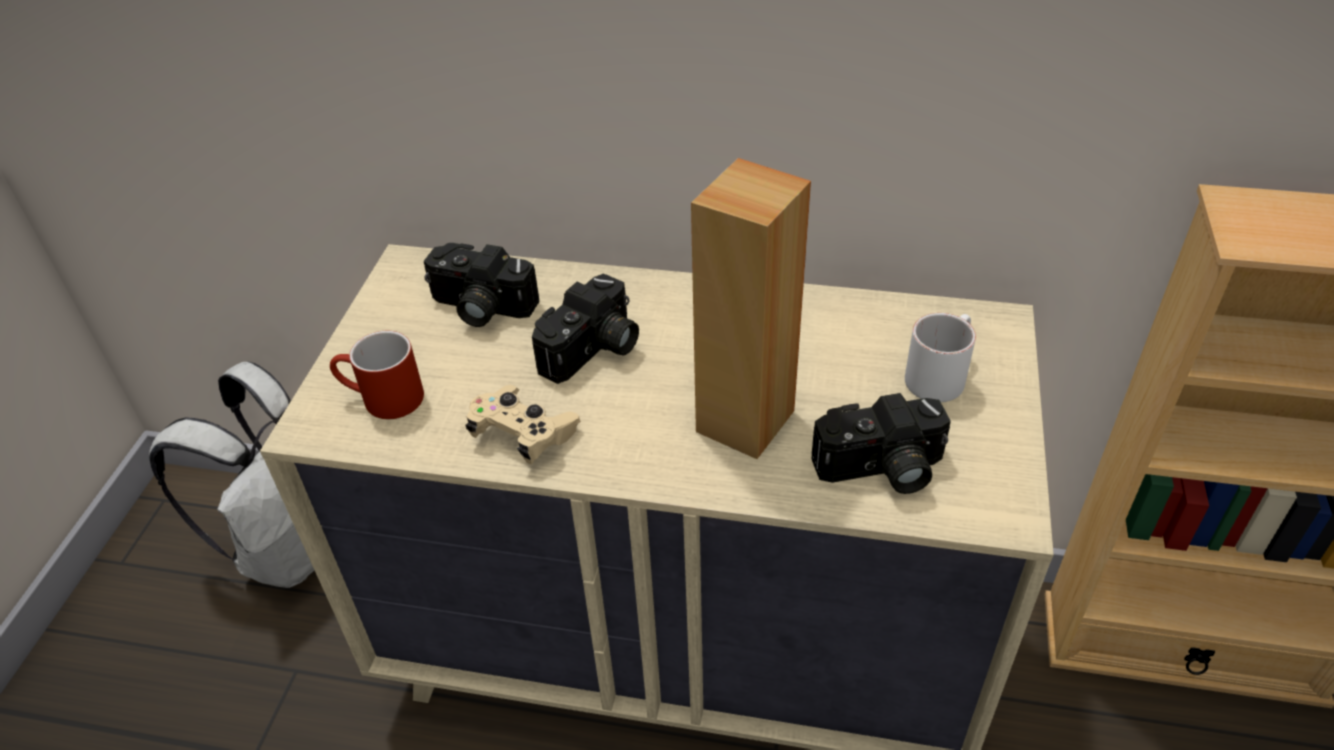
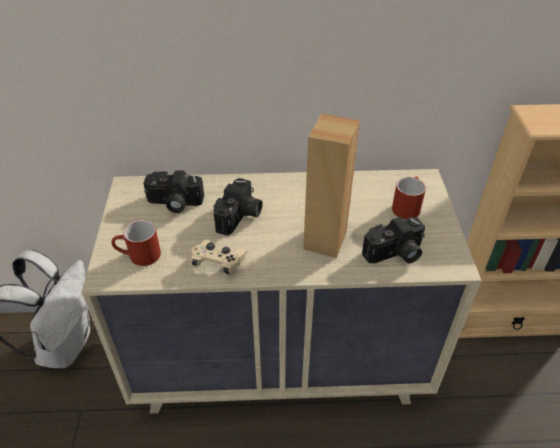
camera: 15 degrees left, 0 degrees up
(938, 374) = (406, 206): white mug -> red mug

